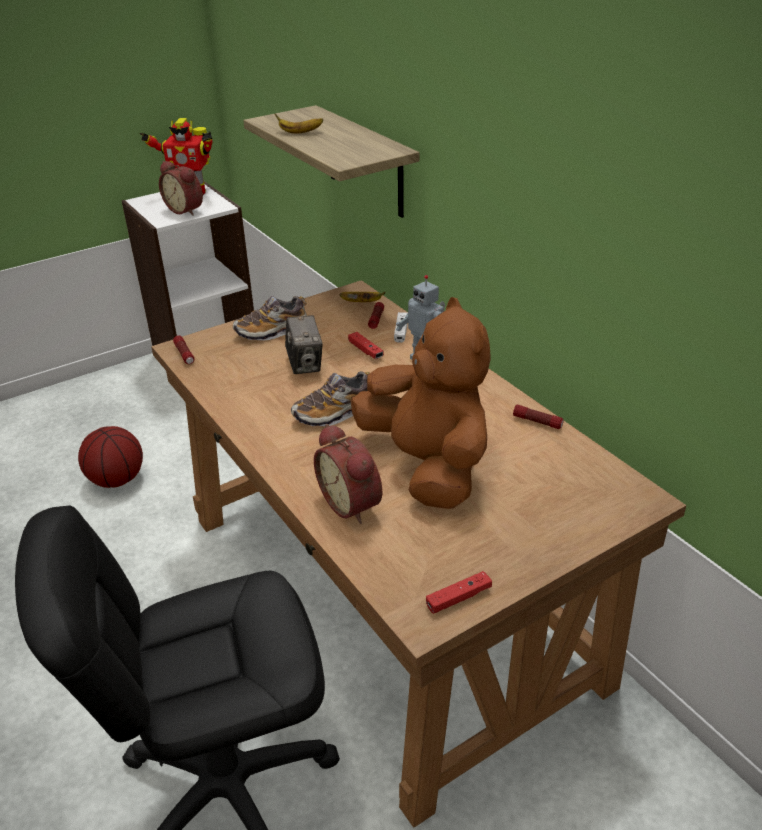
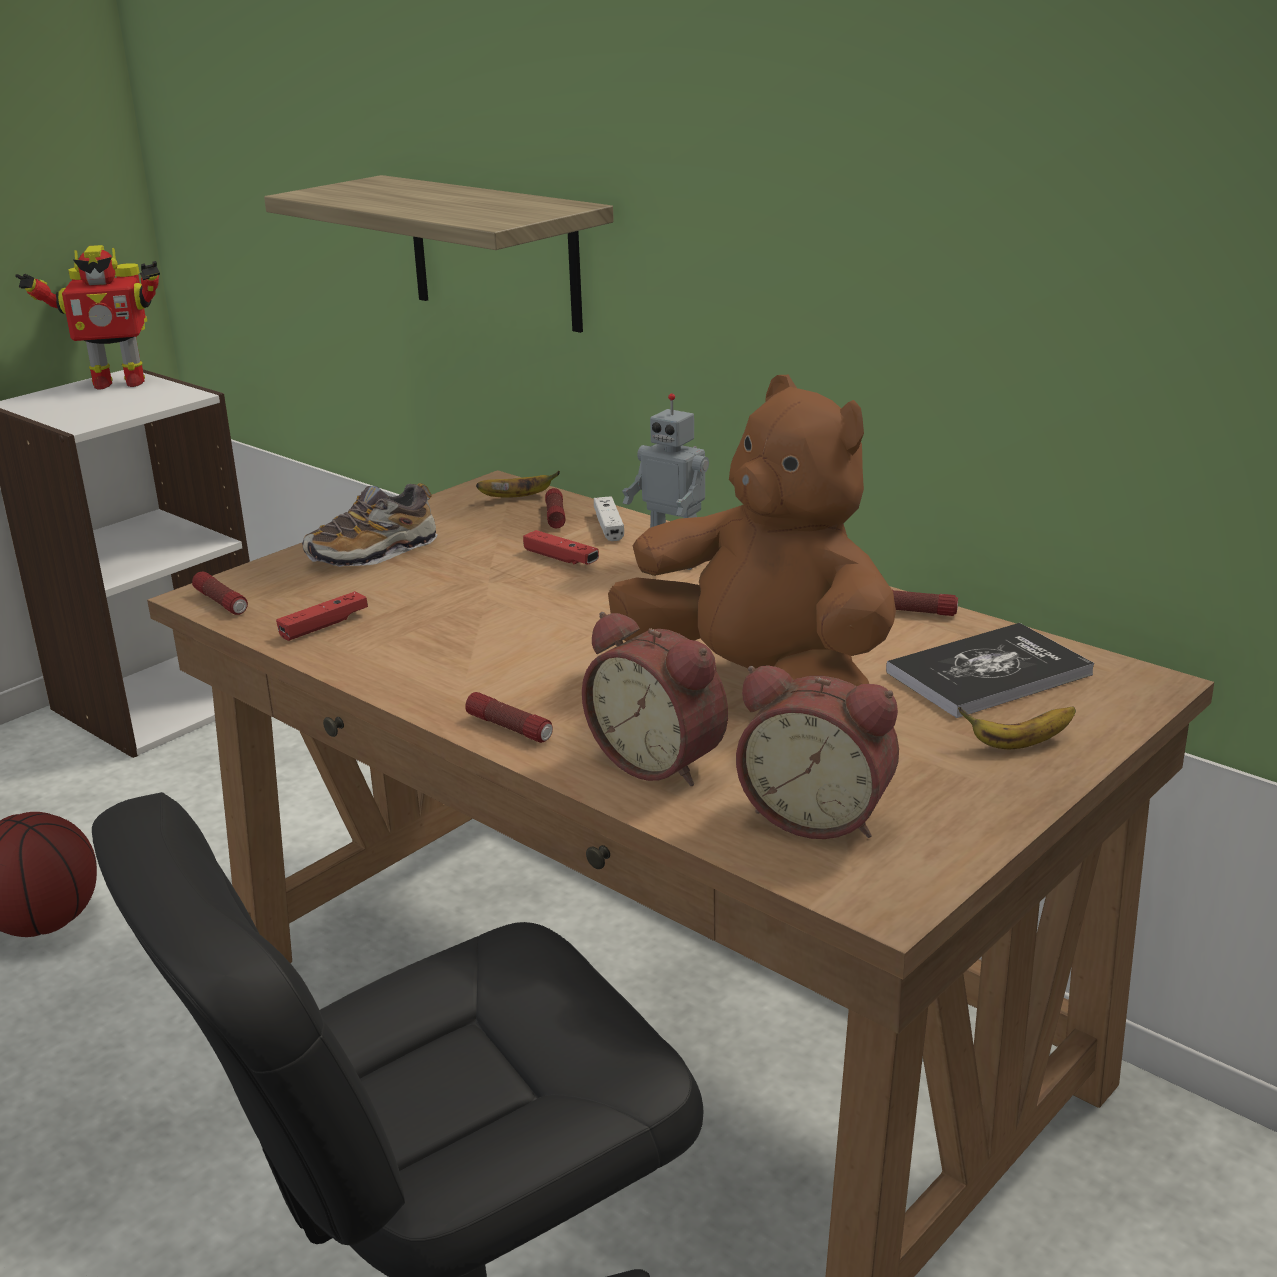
camera: 15 degrees left, 10 degrees down
(186, 210) = (120, 406): alarm clock -> alarm clock (818, 815)
(287, 466) = (510, 728): none -> flashlight
(299, 132) = (382, 200): banana -> banana (1019, 744)
(305, 364) = (461, 589): camera -> none
(334, 413) = (554, 646): shoe -> none
(458, 598) = (926, 858): red game controller -> red game controller (324, 625)
(557, 475) = (988, 673): none -> book

